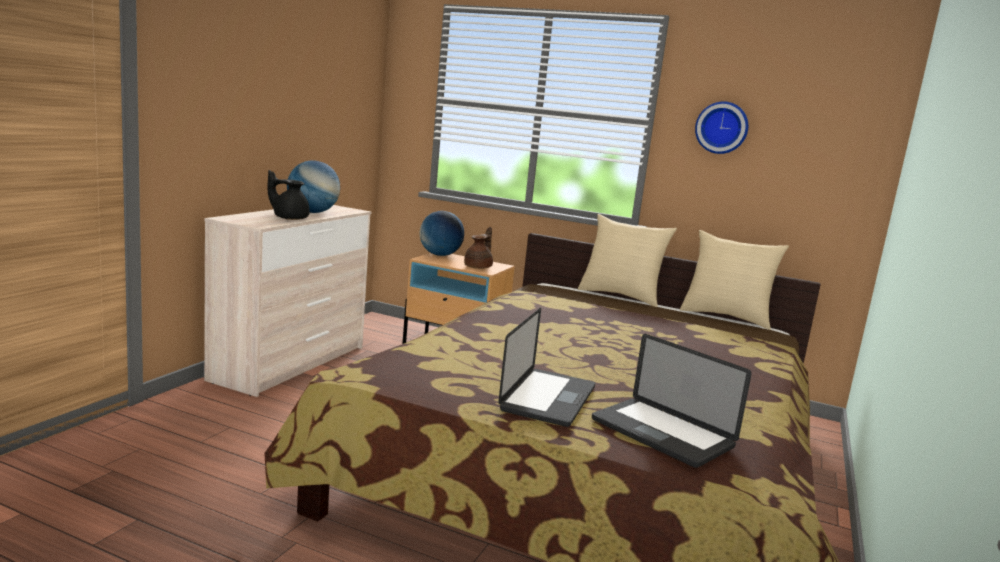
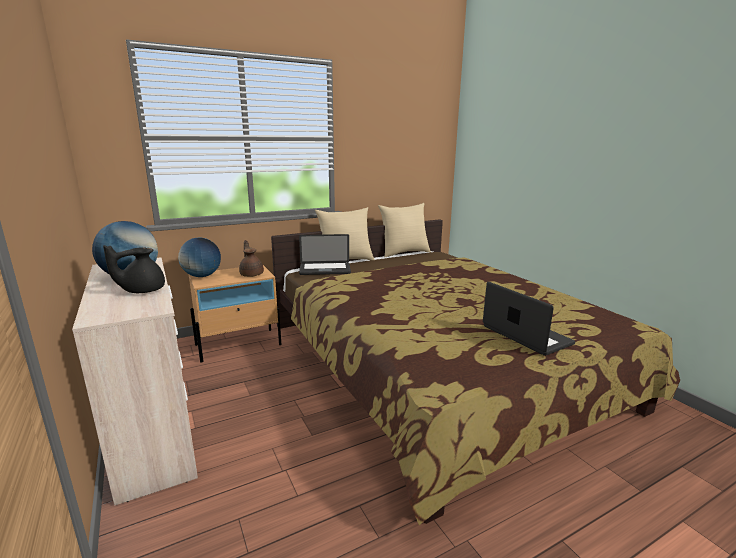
camera: 50 degrees left, 5 degrees up
(661, 433) = (583, 324): laptop -> laptop (325, 270)
(721, 127) = (374, 137): wall clock -> none

